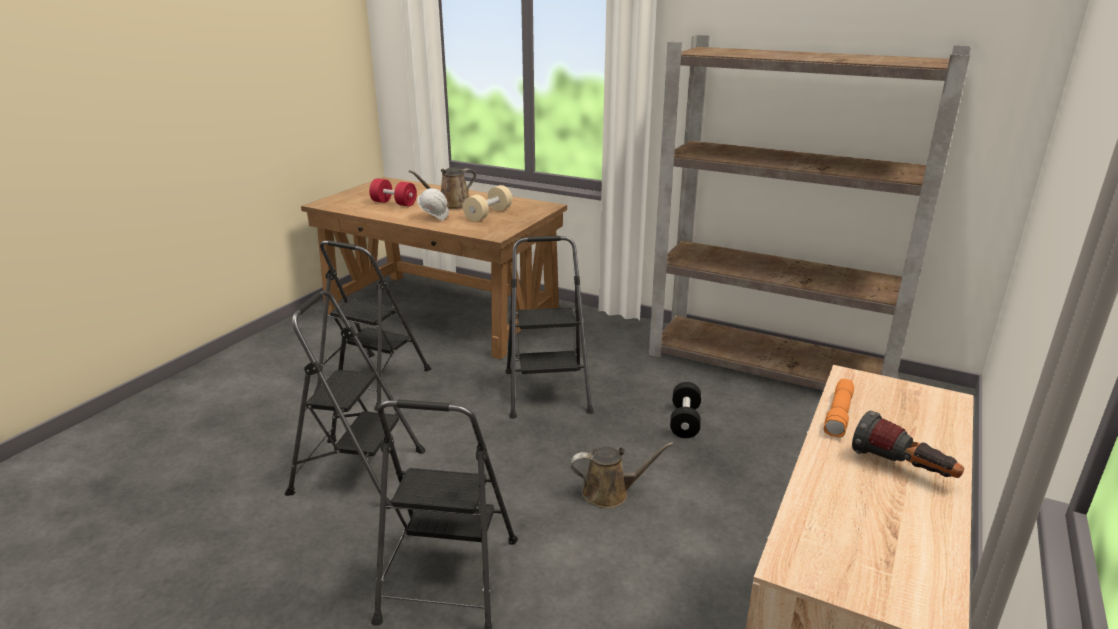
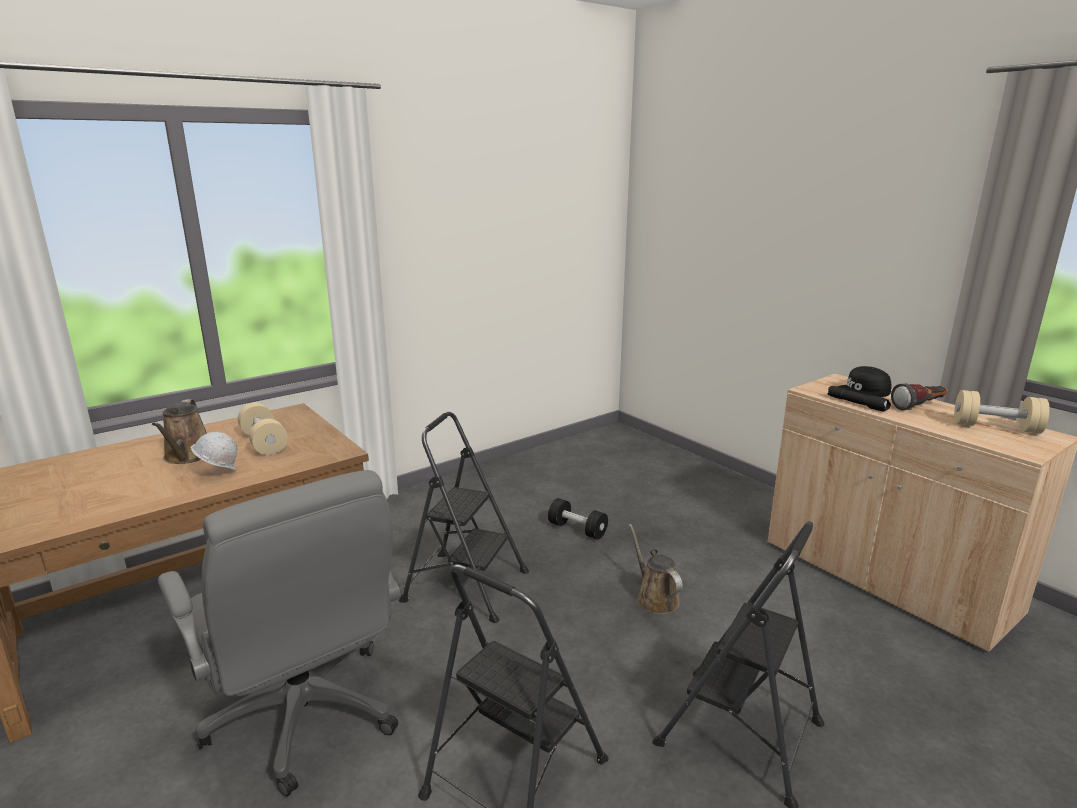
camera: 65 degrees left, 5 degrees down
(372, 382) = (307, 722): black step ladder -> grey office chair
(394, 203) = (98, 491): red dumbbell -> none
(610, 493) = (655, 598): brown watering can -> brown watering can turned 45 degrees counterclockwise
(770, 364) = (527, 468): brown bookcase -> none
(839, 415) = (857, 404): orange flashlight -> black flashlight
(893, 542) = (995, 427): none -> beige dumbbell
(910, 419) = (863, 391): none -> black cap

